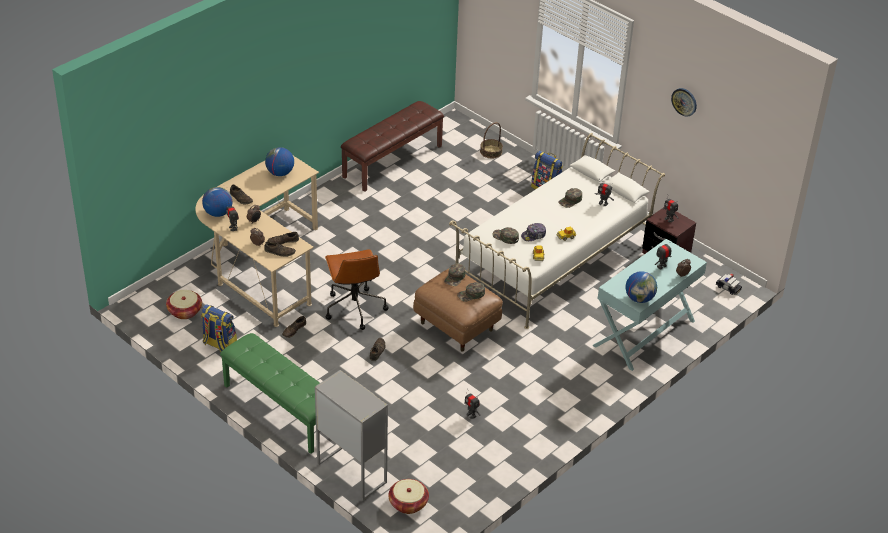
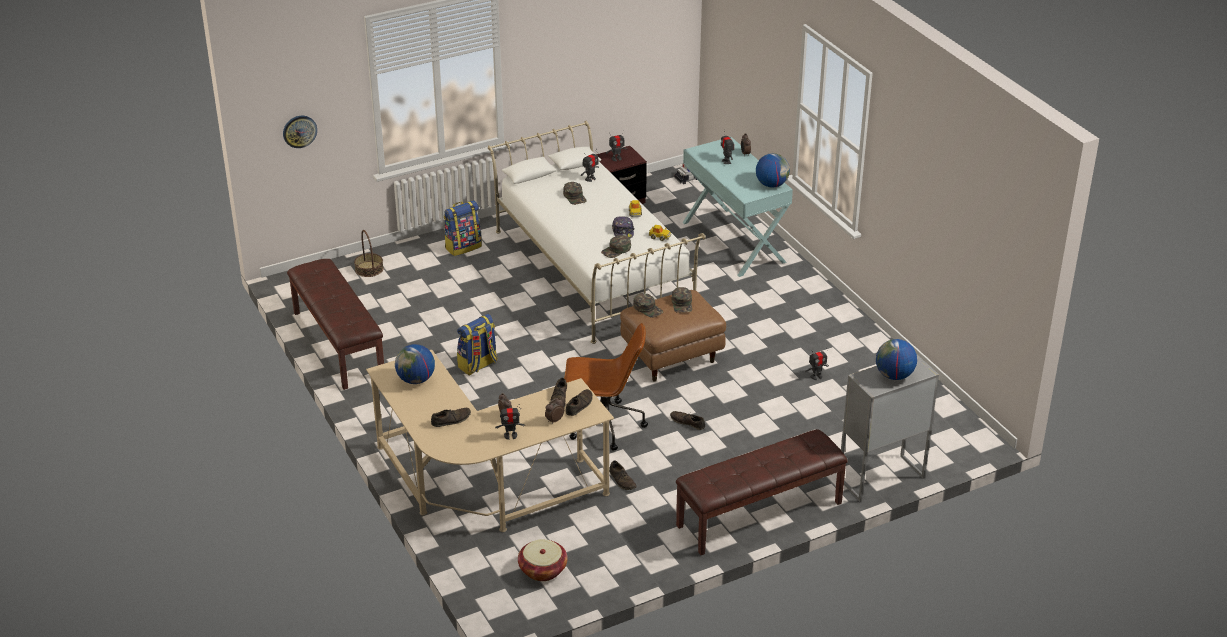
camera: 70 degrees left, 5 degrees down
(218, 213) = (472, 444): globe -> globe (894, 375)
(219, 344) = (621, 548): backpack -> backpack (478, 365)
(280, 409) = (759, 515): green bench -> brown bench
(408, 503) = (937, 446): basket -> none
(684, 101) = (576, 33): wall clock -> wall clock (299, 131)

